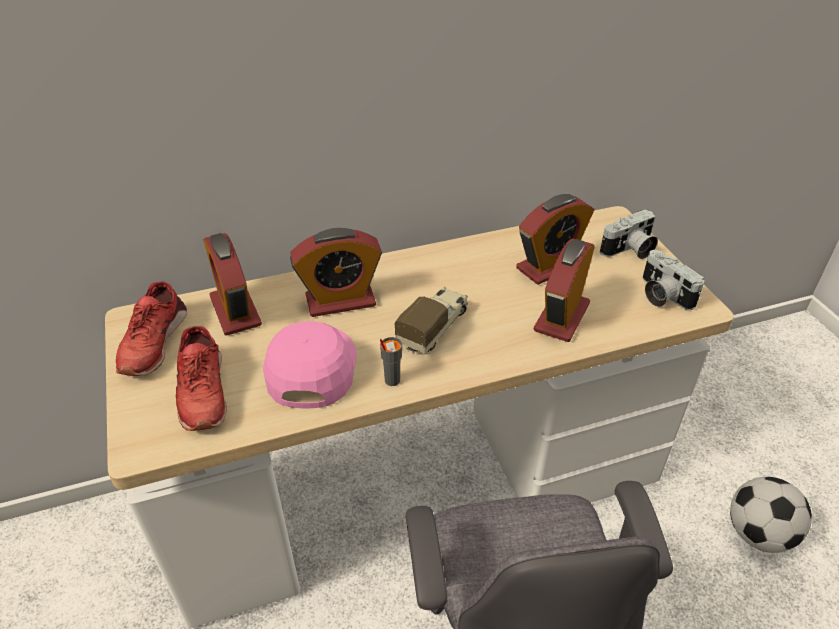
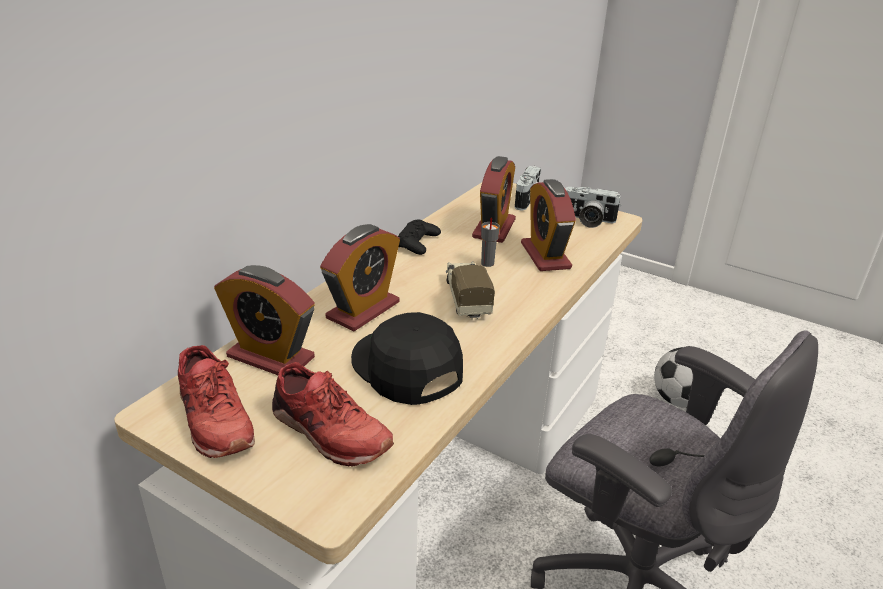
camera: 40 degrees left, 10 degrees down
(311, 368) = (406, 367): pink cap -> black cap
(391, 380) = (484, 345): grey cup -> grey cup (487, 263)
(460, 253) = (417, 242): none -> black game controller

